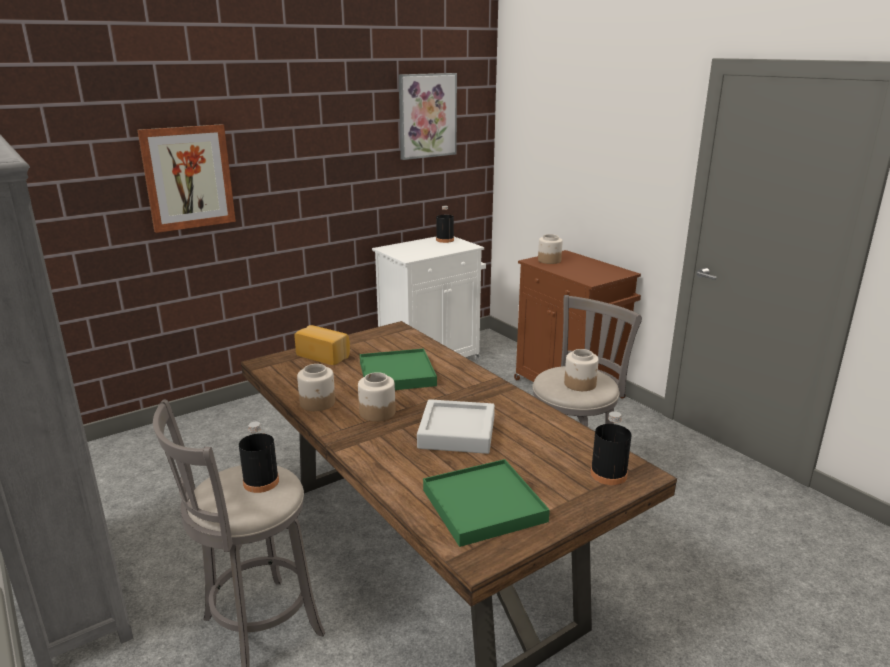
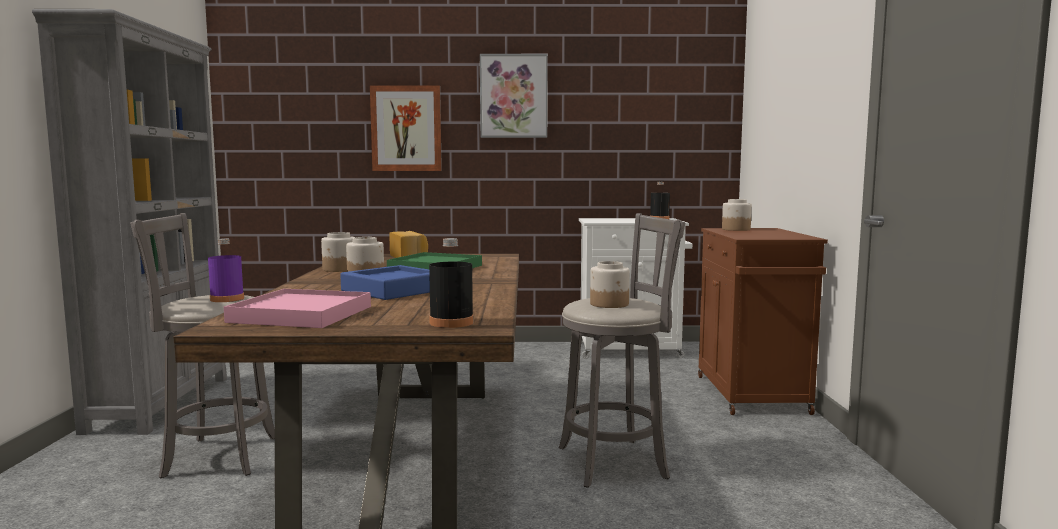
camera: 35 degrees right, 15 degrees down
(261, 482) = (227, 299): black bottle -> purple bottle
(427, 115) = (652, 90): picture -> picture (513, 96)
(457, 432) = (393, 290): grey tray -> blue tray
(484, 505) = (301, 314): green tray -> pink tray

